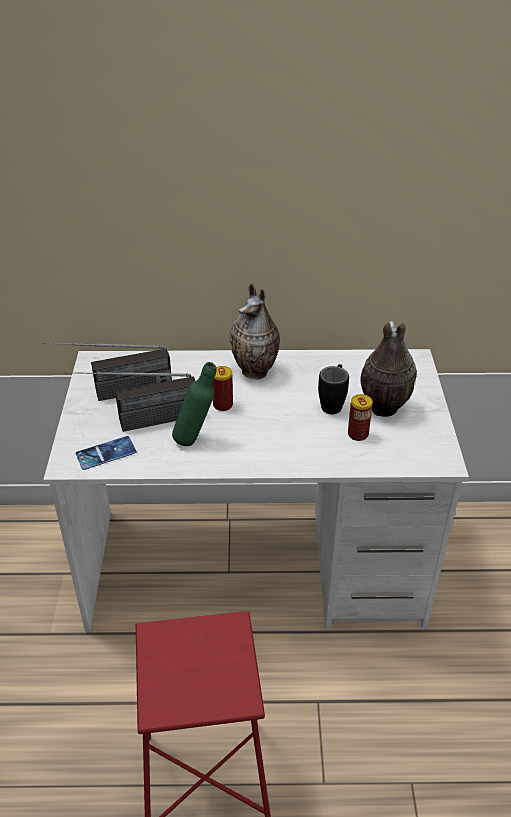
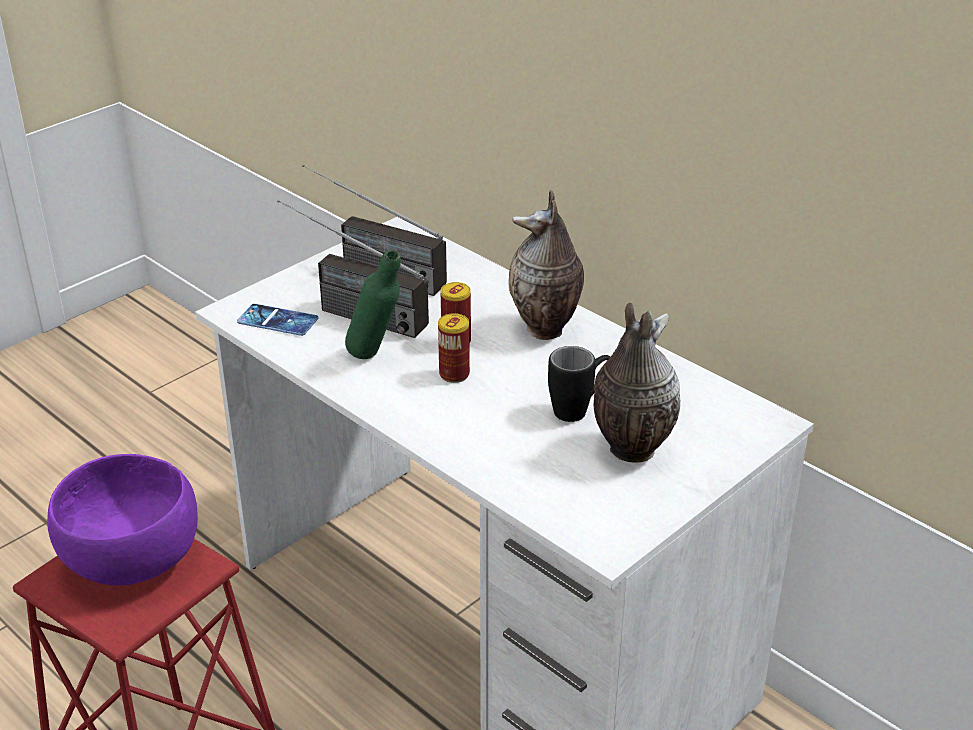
camera: 45 degrees right, 5 degrees down
(188, 654) = (133, 559): none -> purple bowl
(358, 434) = (554, 456): can -> can (454, 374)

